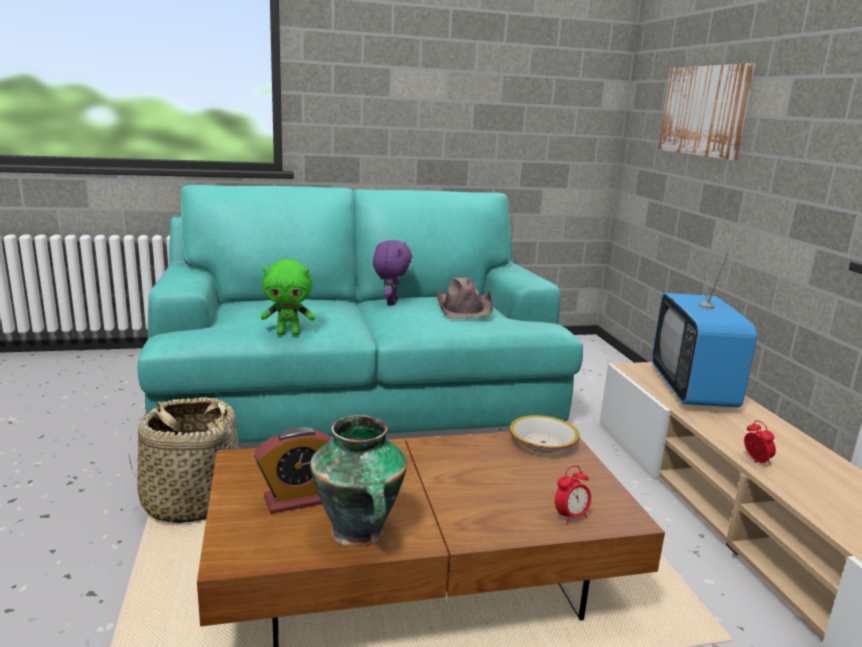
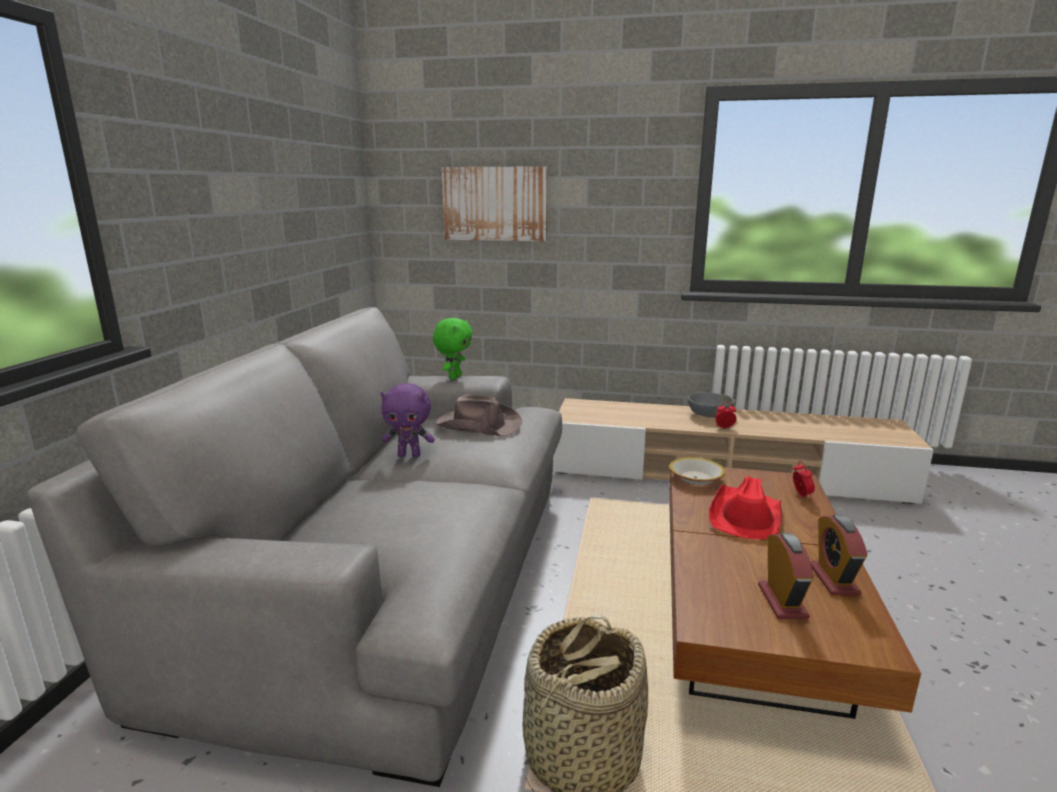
camera: 65 degrees left, 0 degrees up
(289, 334) = (482, 523): green plush toy -> green plush toy (454, 377)
(358, 533) = (833, 579): vase -> alarm clock
(359, 391) = (390, 575): turquoise sofa -> grey sofa
(390, 303) = (409, 455): purple plush toy -> purple plush toy turned 150 degrees clockwise
(471, 477) = (745, 516): none -> red hat
(692, 389) = (616, 412): television -> none
(792, 448) = (709, 415): none -> grey bowl

